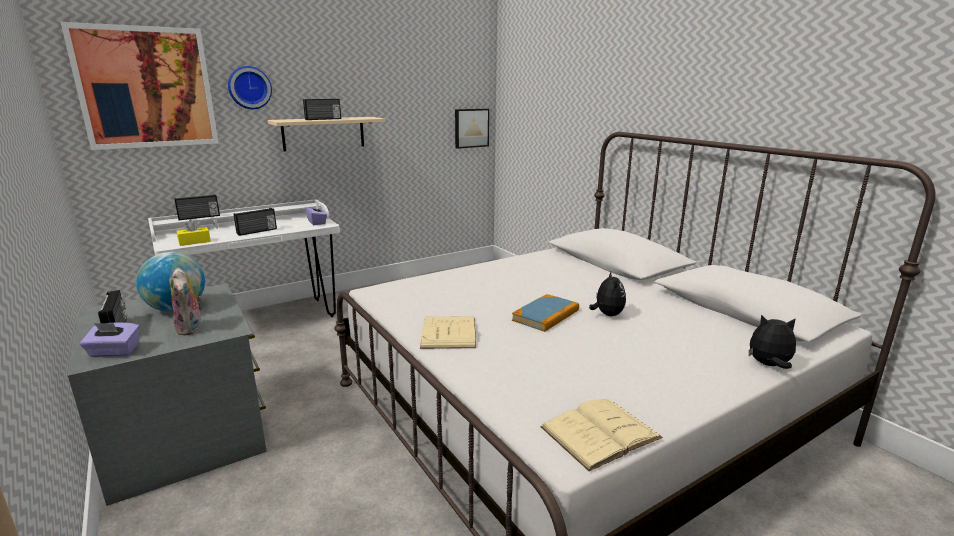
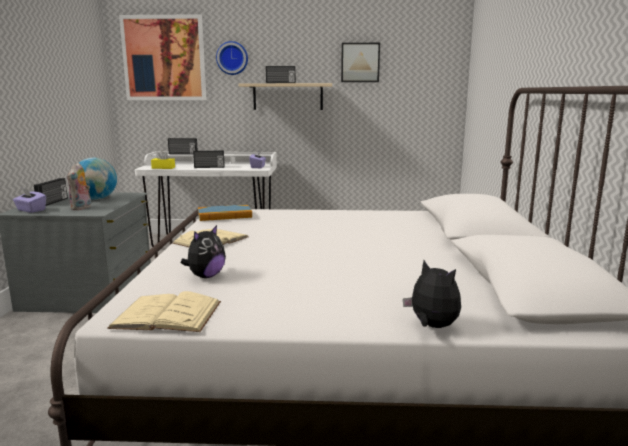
camera: 35 degrees right, 5 degrees down
(471, 128) = (436, 98): picture -> picture (360, 62)
(546, 315) = (306, 246): book -> book (224, 215)
(607, 314) = (361, 257): plush toy -> plush toy (206, 276)

